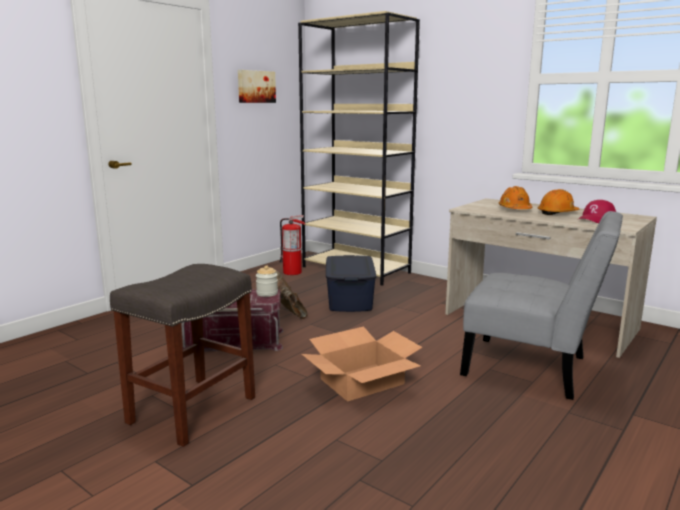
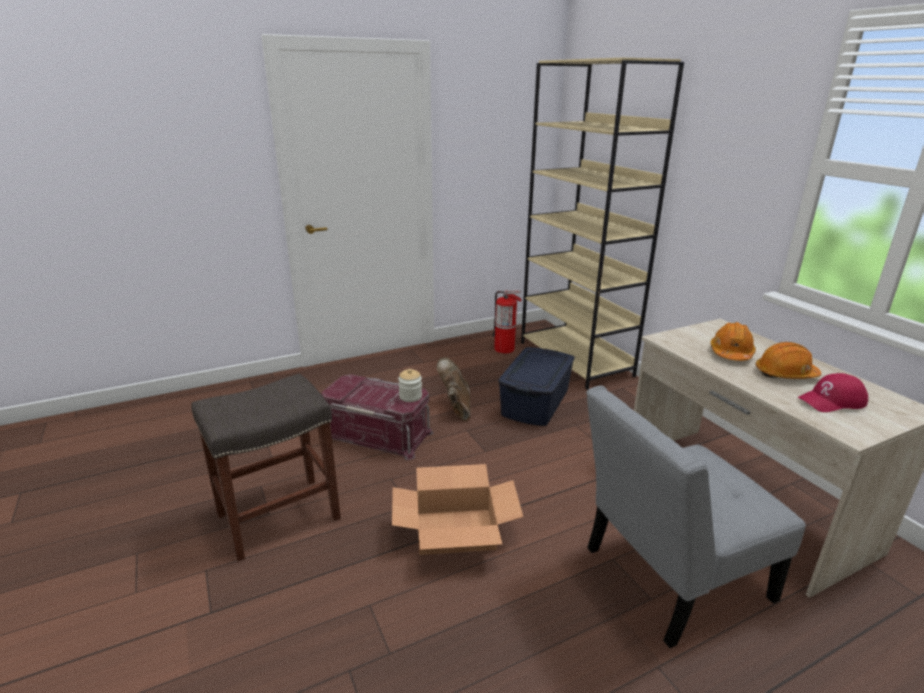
camera: 25 degrees right, 10 degrees up
(255, 86) = (487, 138): picture -> none
(532, 368) = (668, 577): grey chair -> grey chair turned 105 degrees clockwise

